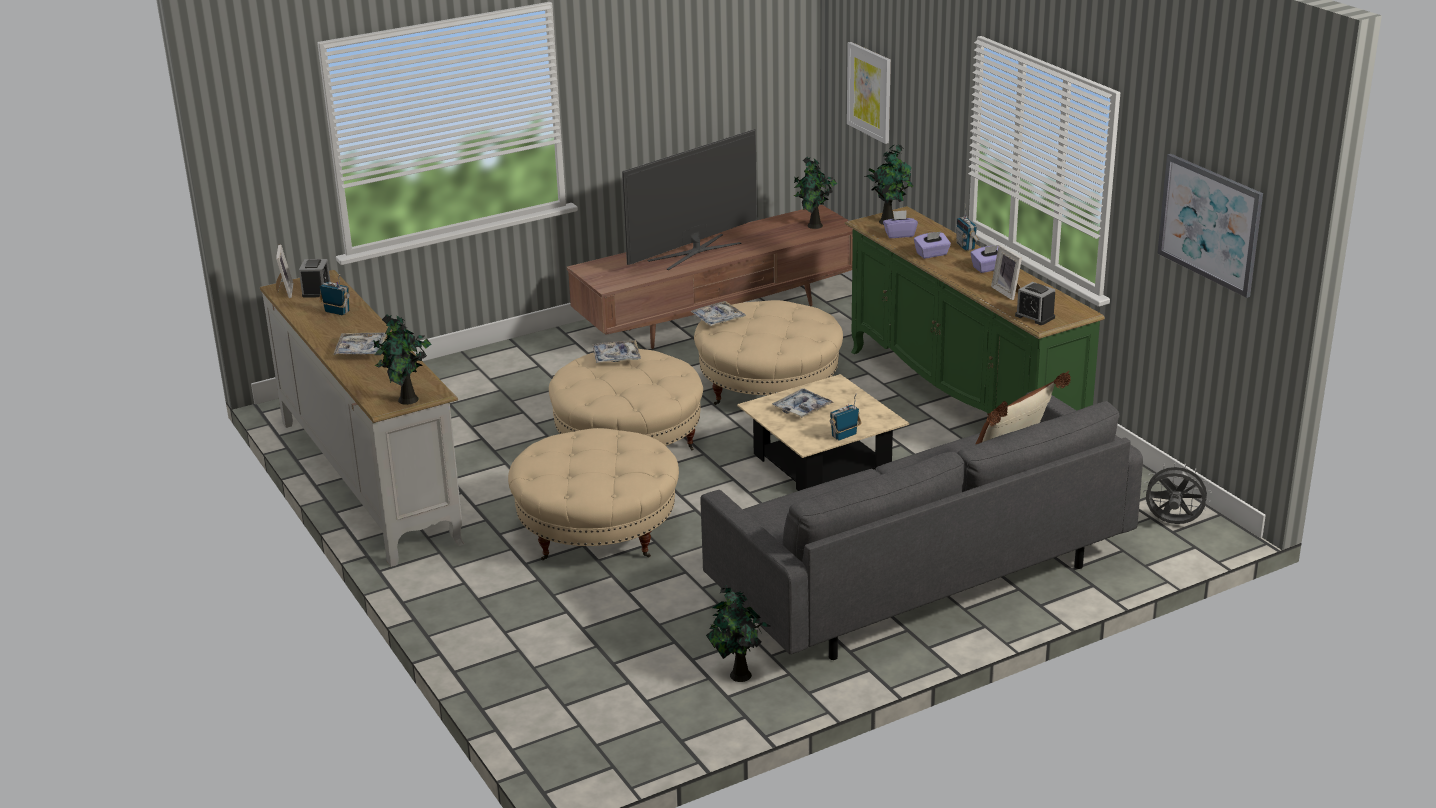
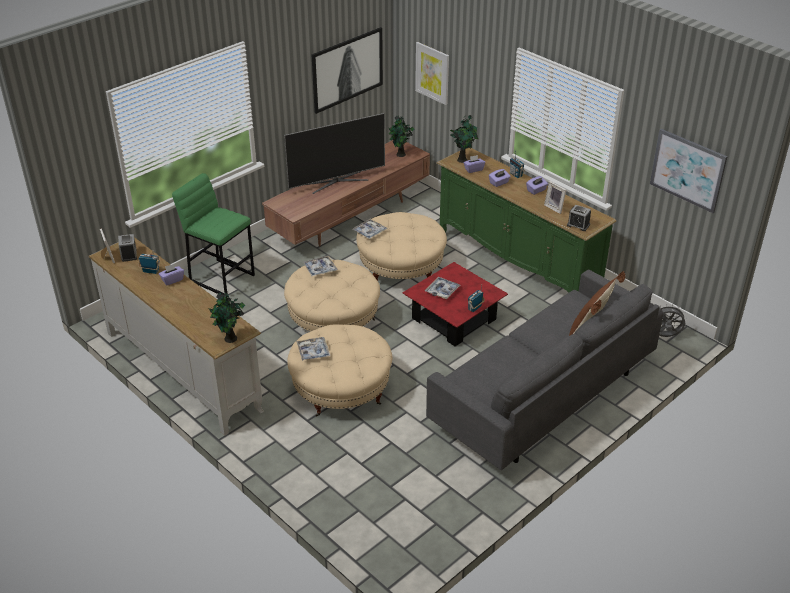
camera: 15 degrees left, 10 degrees up
(361, 350) = (181, 301): tray -> tray (313, 351)
(362, 324) = (172, 280): none -> purple tissue box
(481, 373) = (220, 277): none -> green stool
(695, 252) = (337, 182): television -> television turned 150 degrees counterclockwise
(735, 78) = (347, 69): none -> picture
(738, 675) = (467, 483): potted plant -> none
(822, 462) = (454, 319): beige coffee table -> red coffee table

